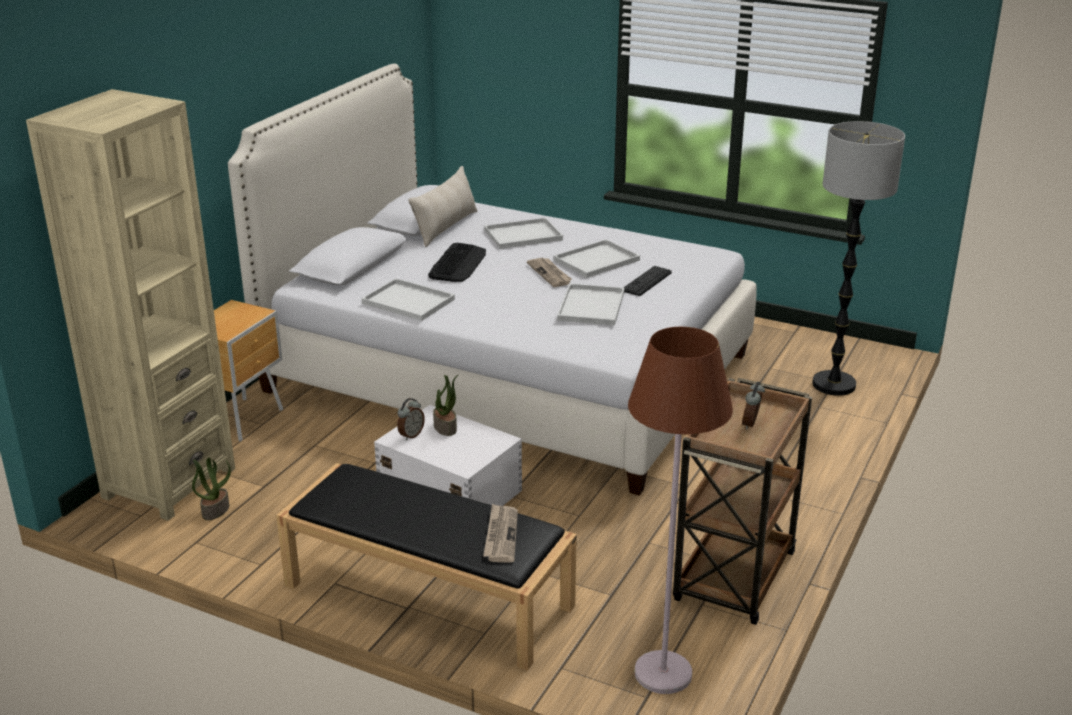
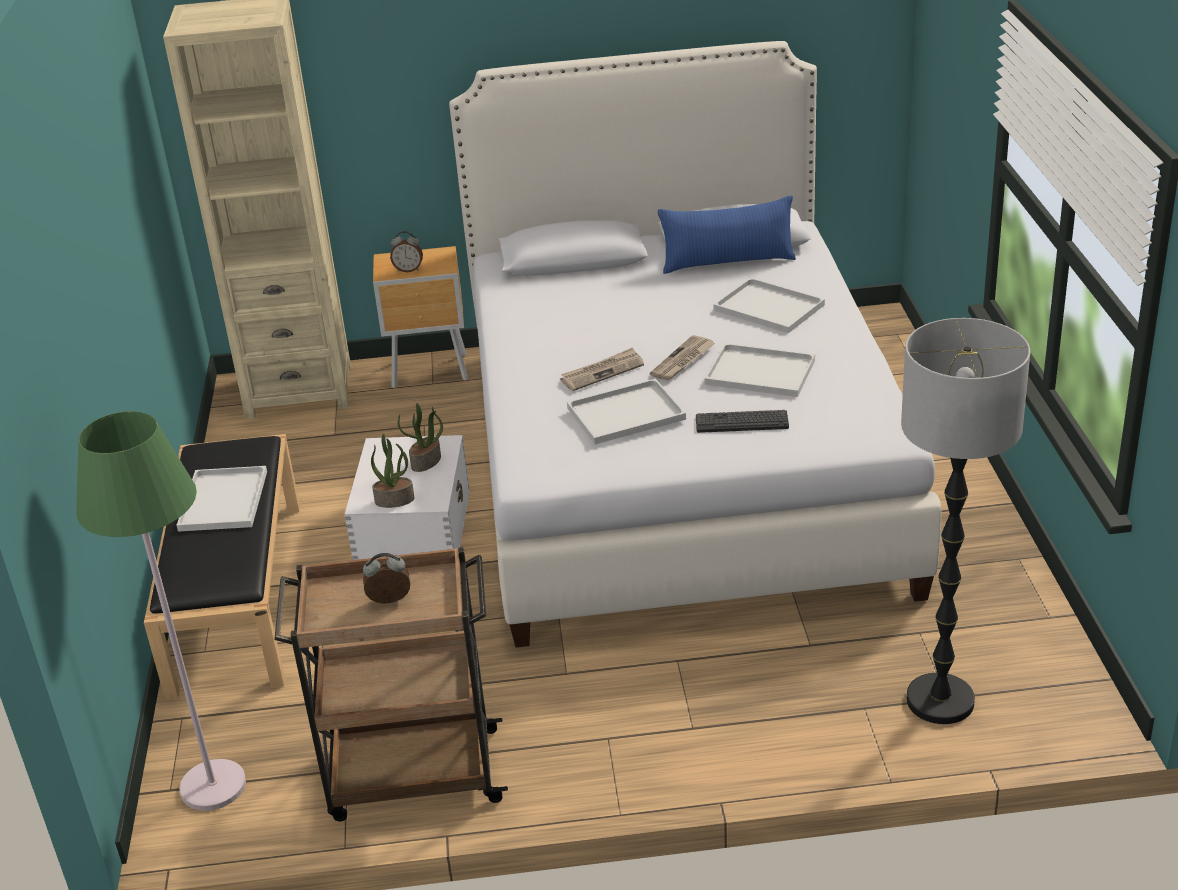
camera: 60 degrees right, 5 degrees up
(215, 510) = (278, 431): potted plant -> potted plant (395, 499)
(406, 301) = (523, 318): white tray -> white tray (222, 499)
(410, 435) = (394, 450): alarm clock -> alarm clock (408, 270)
(445, 227) = (728, 262): beige pillow -> blue pillow
(458, 264) = (643, 305): keyboard -> none
(501, 535) = (212, 564): newspaper -> newspaper (602, 372)
(663, 673) = (212, 786): brown floor lamp -> green floor lamp

